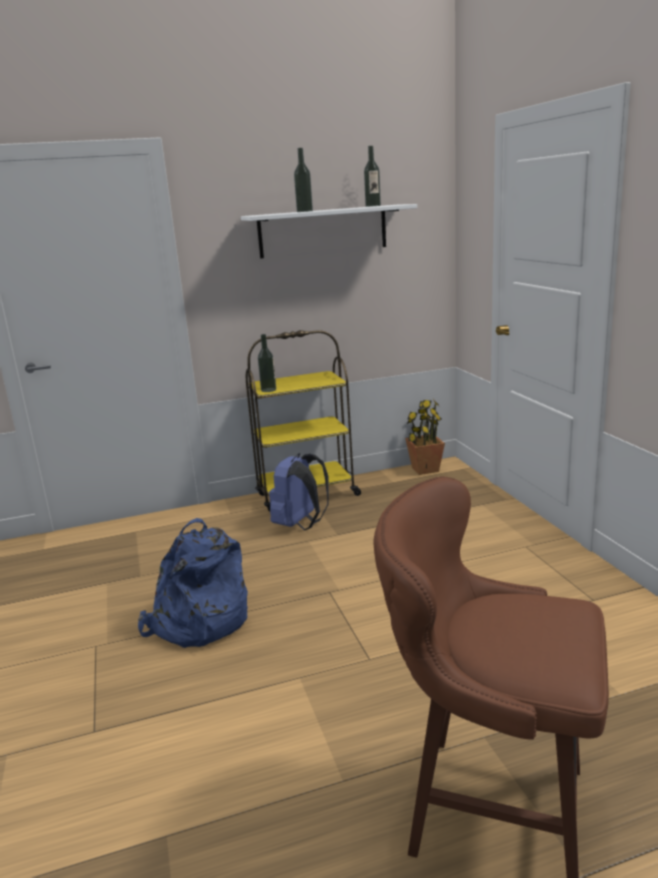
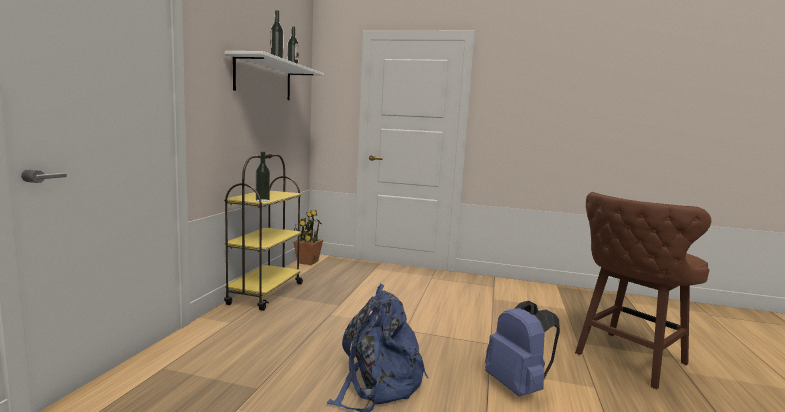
camera: 60 degrees left, 10 degrees down
(300, 524) = (303, 309): blue backpack -> blue backpack (518, 386)

